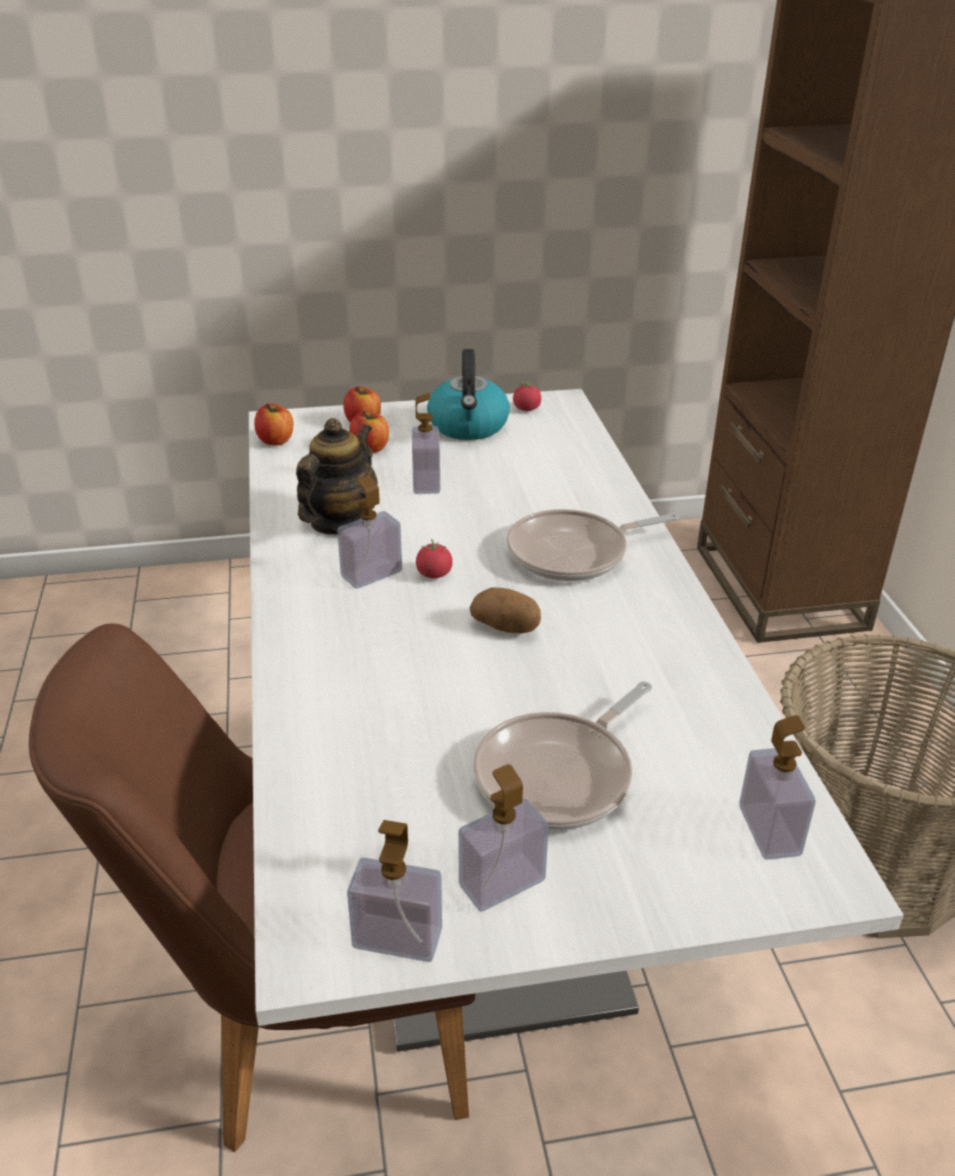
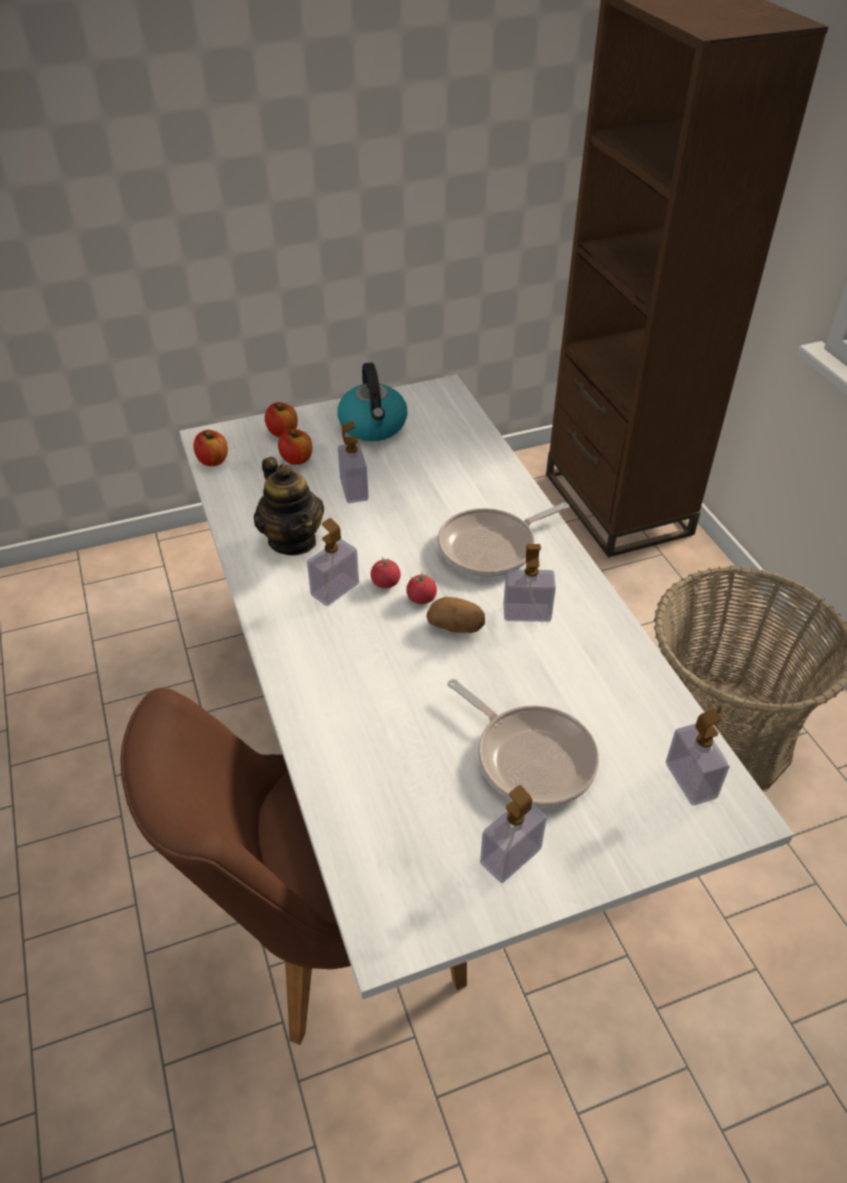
camera: 10 degrees left, 10 degrees up
(339, 522) = (293, 540): teapot -> teapot turned 135 degrees clockwise
(397, 938) = (447, 915): soap dispenser -> soap dispenser (527, 613)
(526, 409) = (417, 402): tomato -> tomato (421, 598)
(560, 775) = (530, 757): frying pan -> frying pan turned 75 degrees counterclockwise

